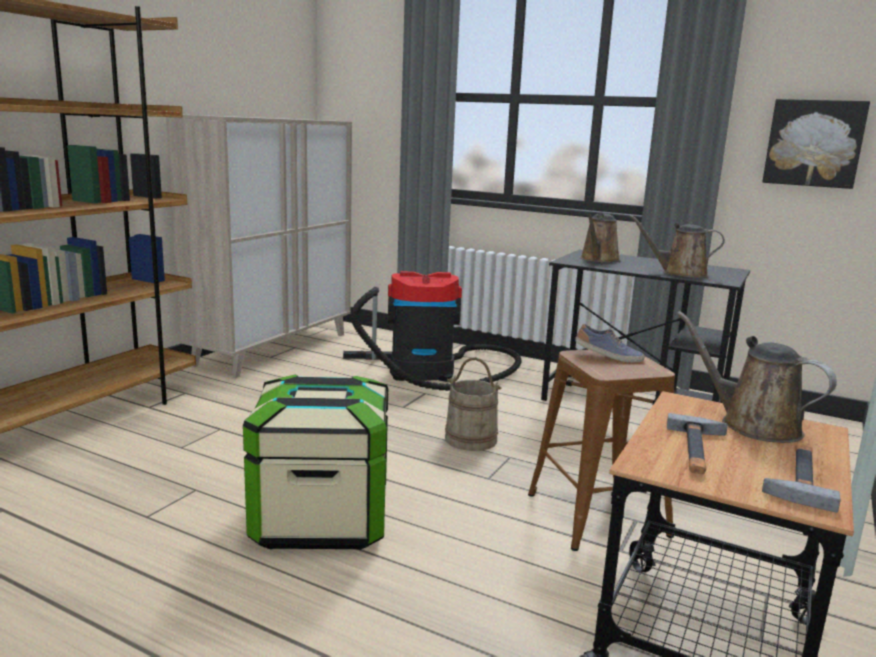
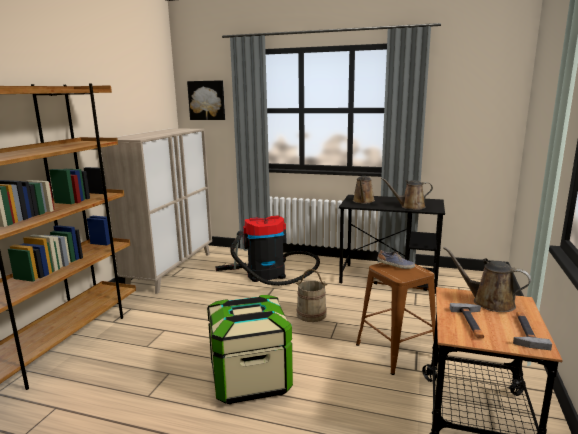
camera: 10 degrees left, 0 degrees up
(814, 143) = (469, 129): picture -> picture (207, 100)

